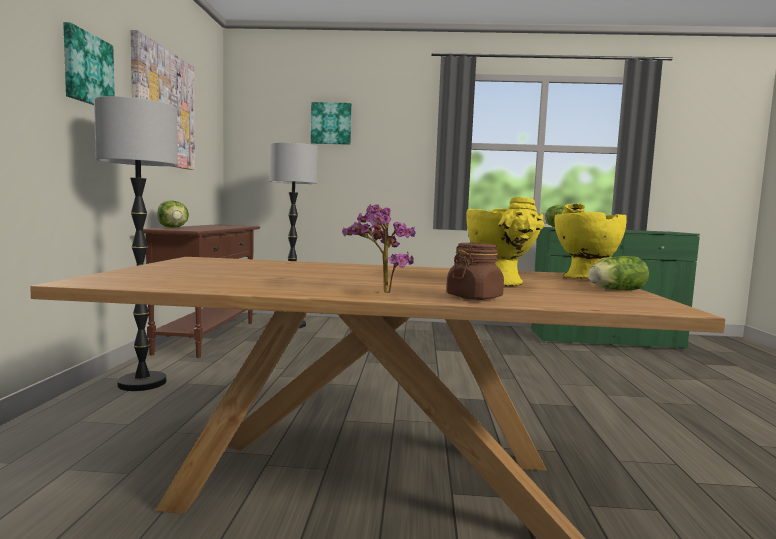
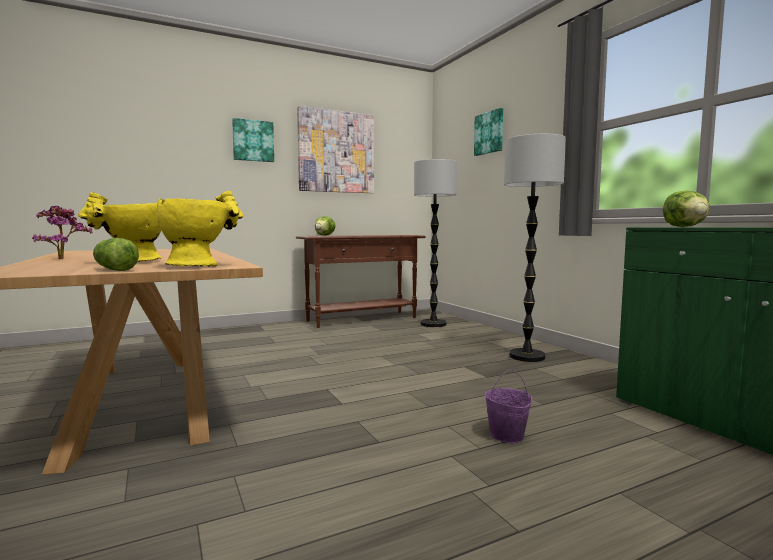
camera: 60 degrees right, 0 degrees up
(142, 383) = (258, 331): floor lamp -> floor lamp (527, 356)
(474, 297) = (47, 262): brown jar -> none
(581, 376) = (507, 436): none -> purple bucket

